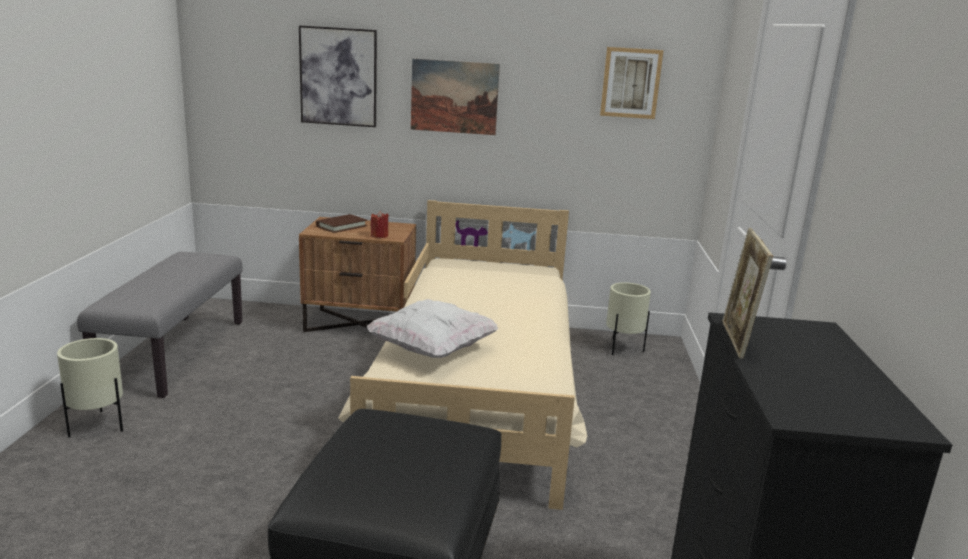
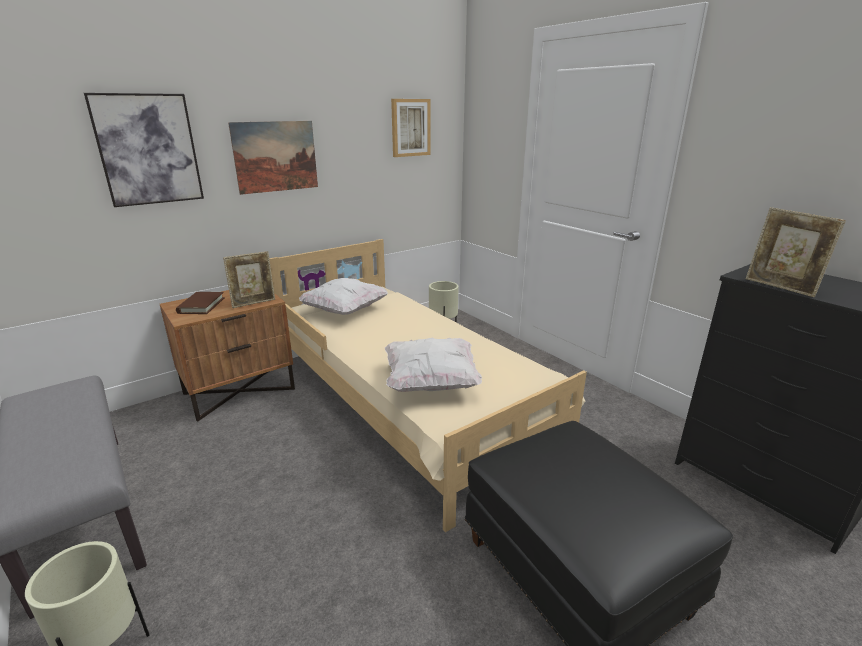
camera: 40 degrees left, 5 degrees up
(379, 236) = (254, 303): red candle -> picture frame
(473, 274) = (345, 311): none -> white pillow

